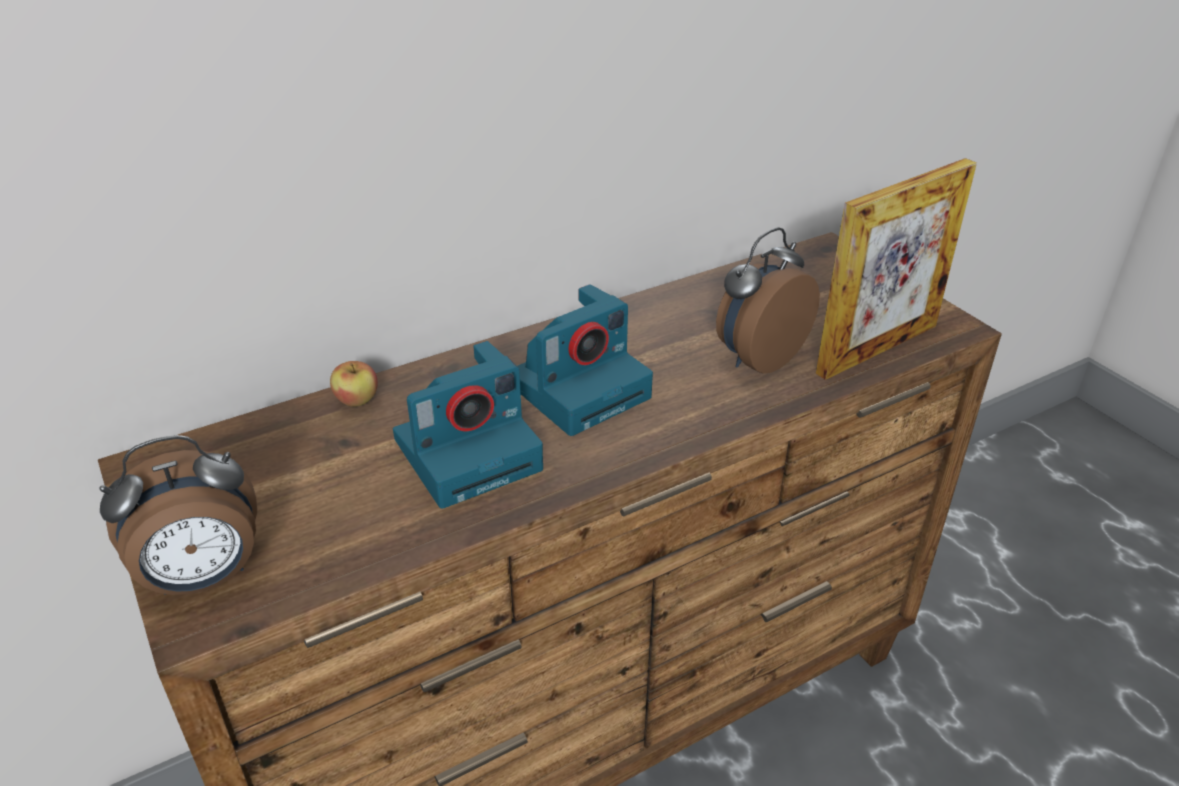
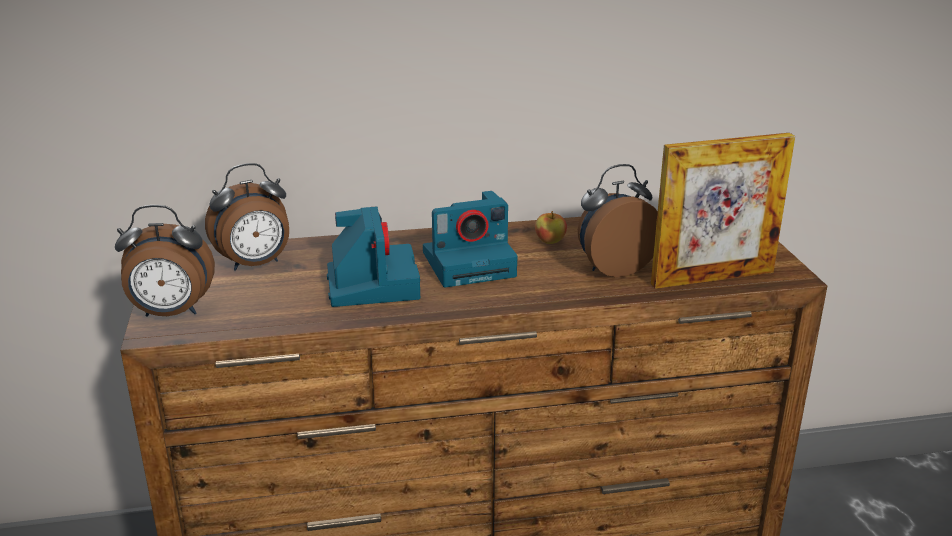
camera: 20 degrees right, 10 degrees down
(282, 455) = (255, 265): none -> alarm clock
(357, 401) = (319, 246): apple -> apple (550, 241)
(470, 452) = (371, 283): camera -> camera turned 90 degrees counterclockwise

